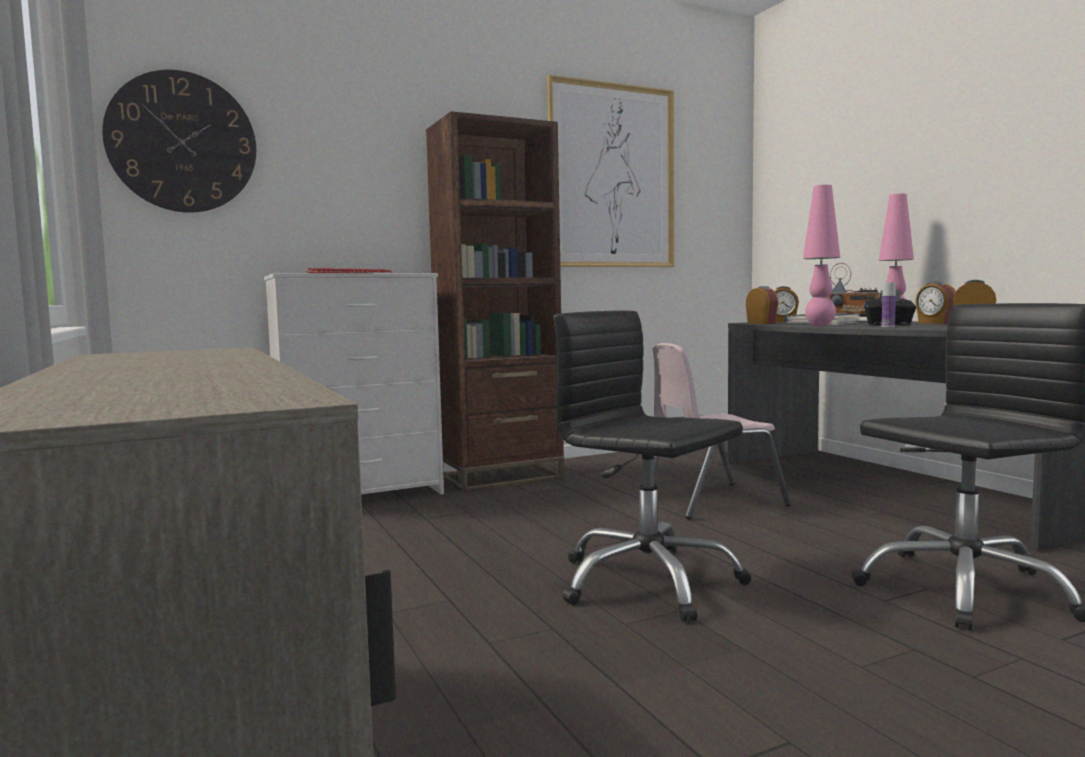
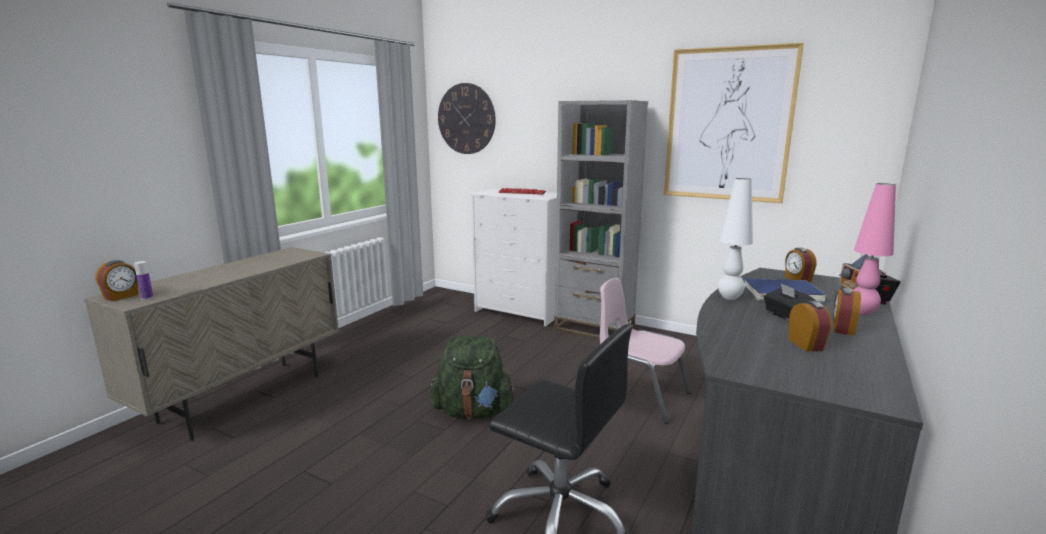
camera: 55 degrees right, 10 degrees up
(500, 477) = (594, 328): brown bookcase -> grey bookcase
(647, 581) = (473, 412): black office chair -> green backpack
(761, 323) = (755, 277): alarm clock -> alarm clock (121, 296)
(819, 326) = (729, 298): pink table lamp -> white table lamp
(888, 326) = (740, 318): bottle -> bottle (147, 298)

